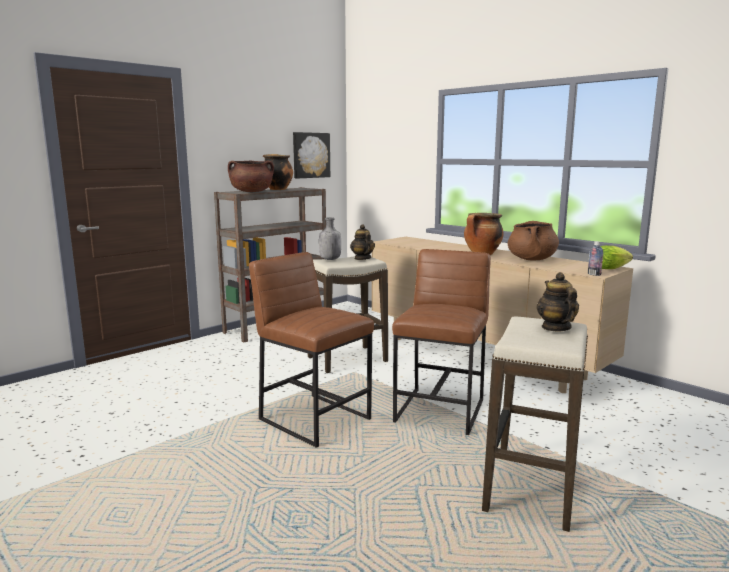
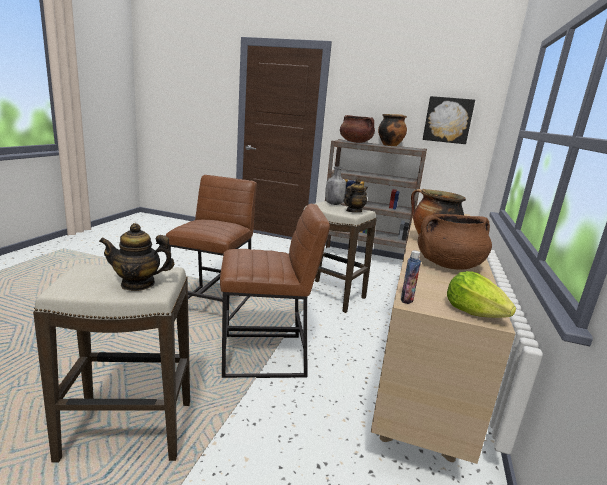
camera: 60 degrees right, 5 degrees up
(555, 327) = (138, 284): teapot -> teapot turned 150 degrees counterclockwise

